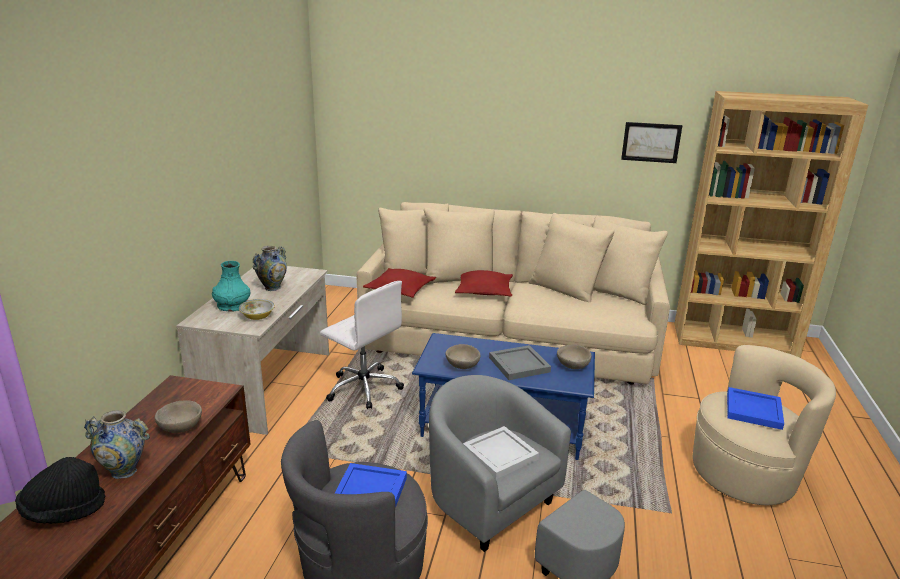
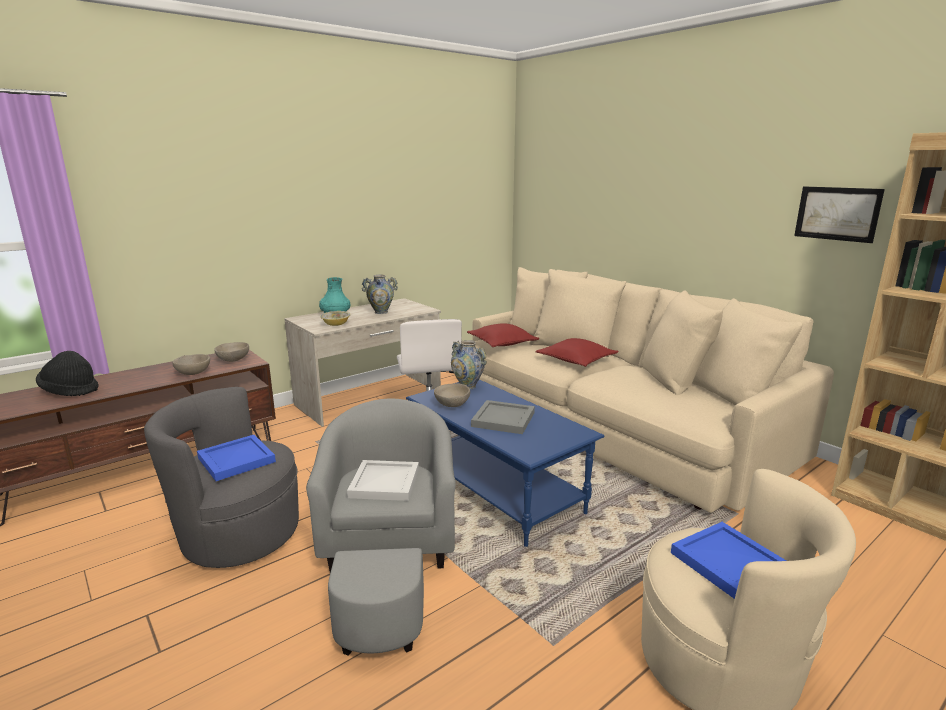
camera: 40 degrees right, 5 degrees down
(124, 471) = (127, 384): vase -> vase (468, 386)
(572, 366) = (555, 437): beige bowl -> beige bowl (233, 360)

